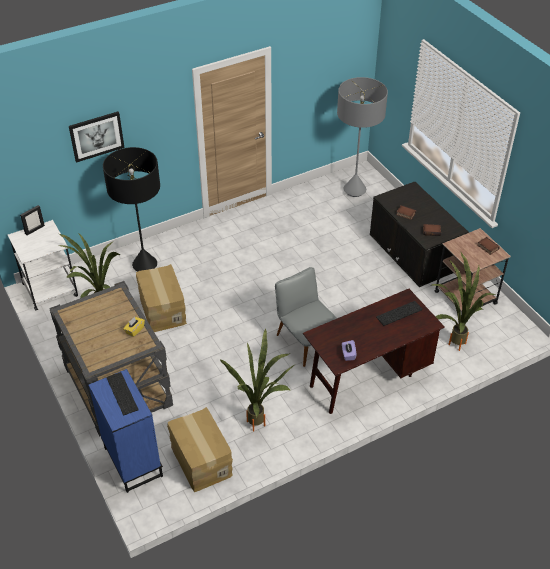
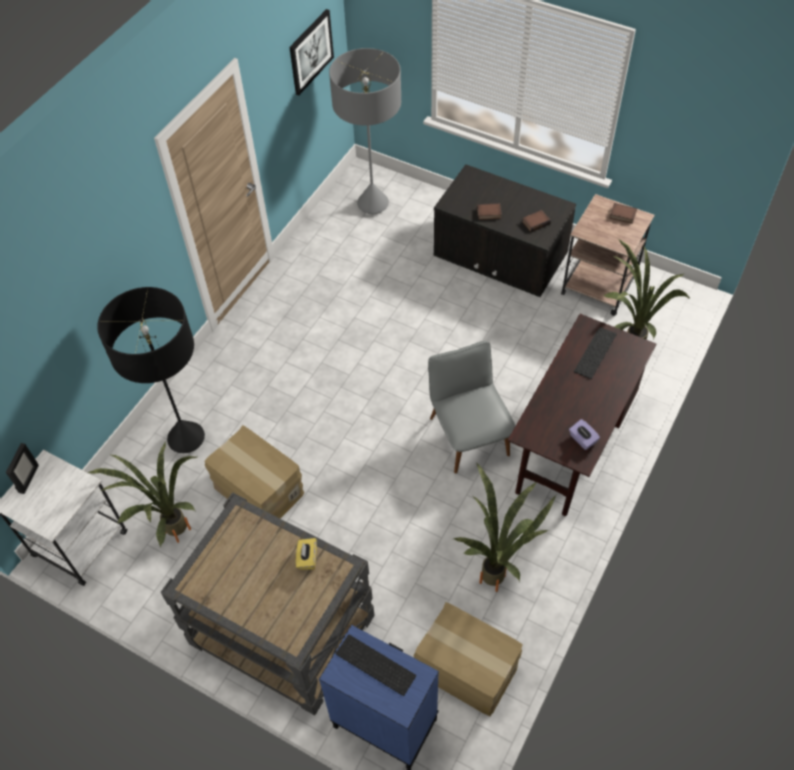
camera: 30 degrees left, 10 degrees up
(96, 136) = (64, 301): picture -> picture (310, 52)
(307, 342) = (469, 436): grey chair -> grey chair turned 45 degrees clockwise

